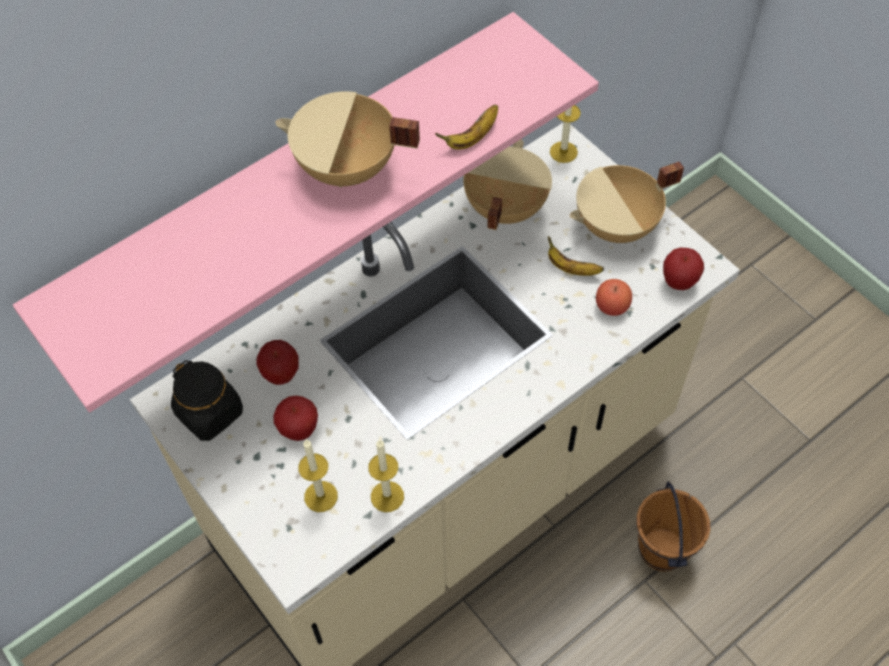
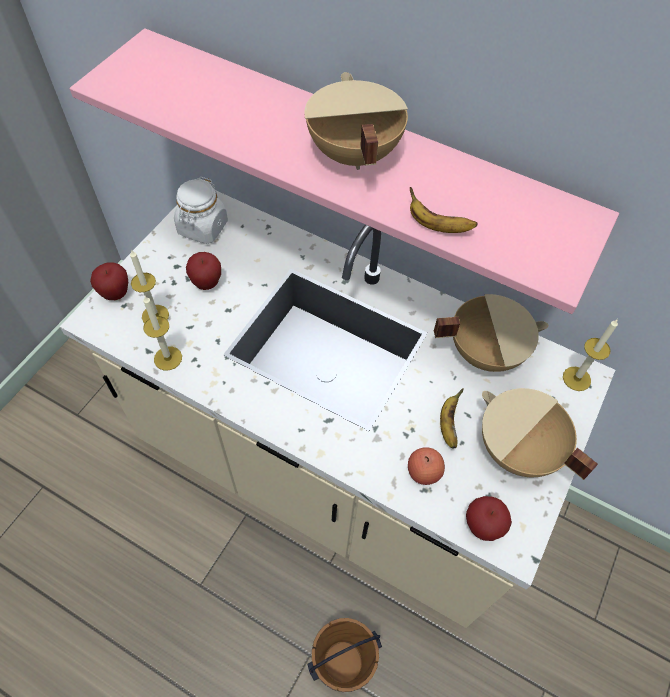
camera: 65 degrees right, 0 degrees up
(210, 413) = (202, 228): black jar -> white jar
(281, 375) = (250, 256): apple -> apple (115, 294)

